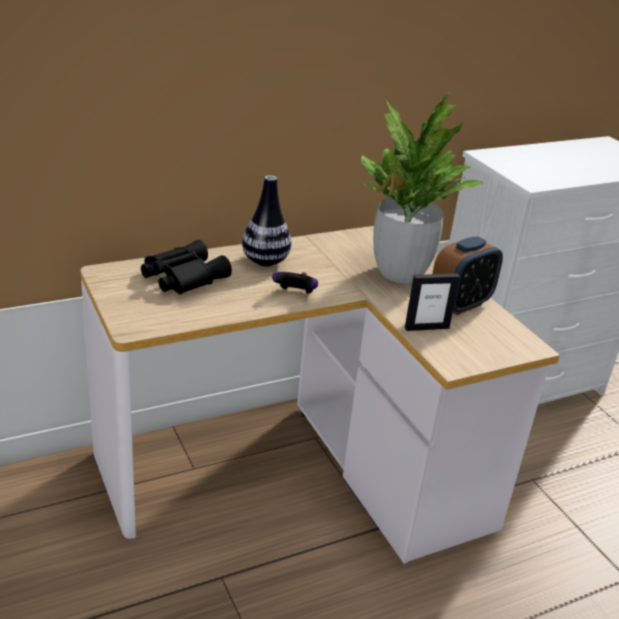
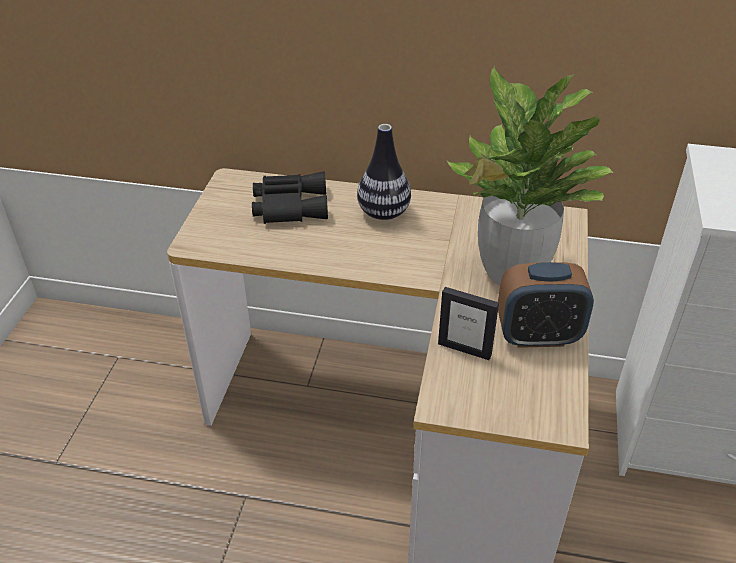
camera: 40 degrees right, 10 degrees up
(295, 294) = (371, 259): game controller -> none

